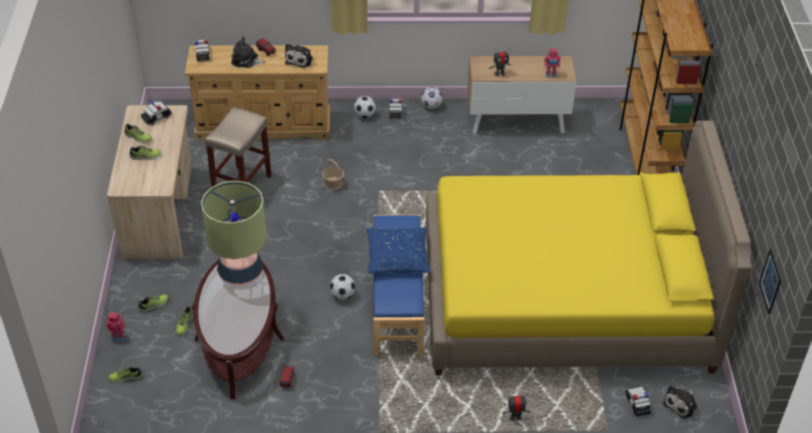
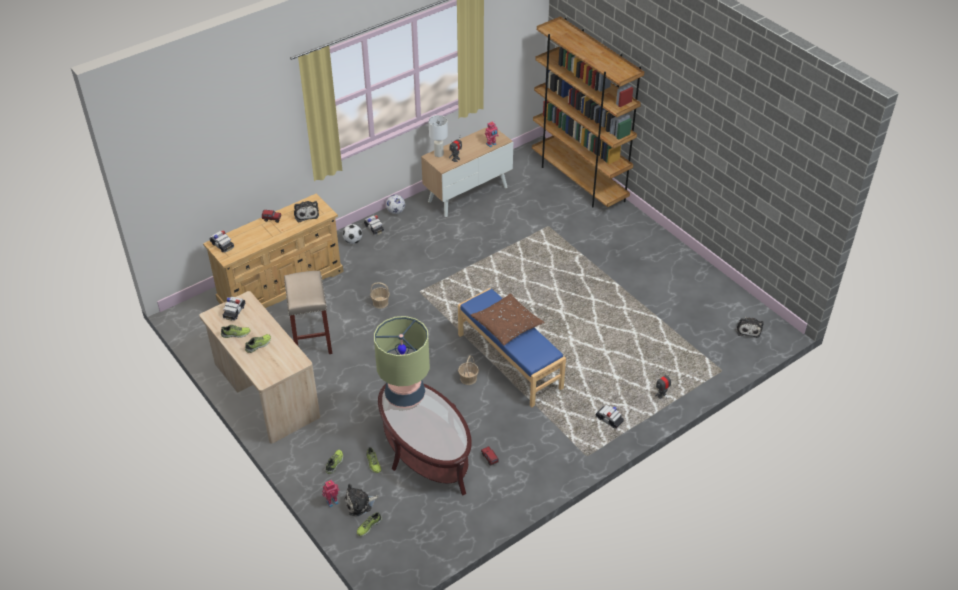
camera: 35 degrees left, 0 degrees up
(246, 60) = (263, 233): plush toy -> plush toy (360, 504)
(342, 295) = (468, 378): football -> basket
(397, 256) = (507, 324): blue pillow -> brown pillow
(488, 62) = (439, 154): none -> white table lamp
(564, 299) = (616, 301): yellow bed -> none
(637, 404) = (724, 344): toy car -> toy car (609, 419)
(770, 281) = (800, 207): picture -> none

